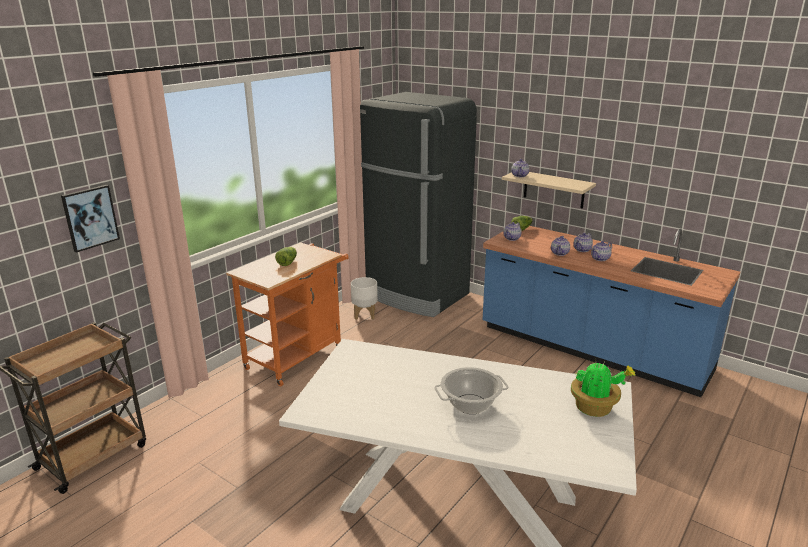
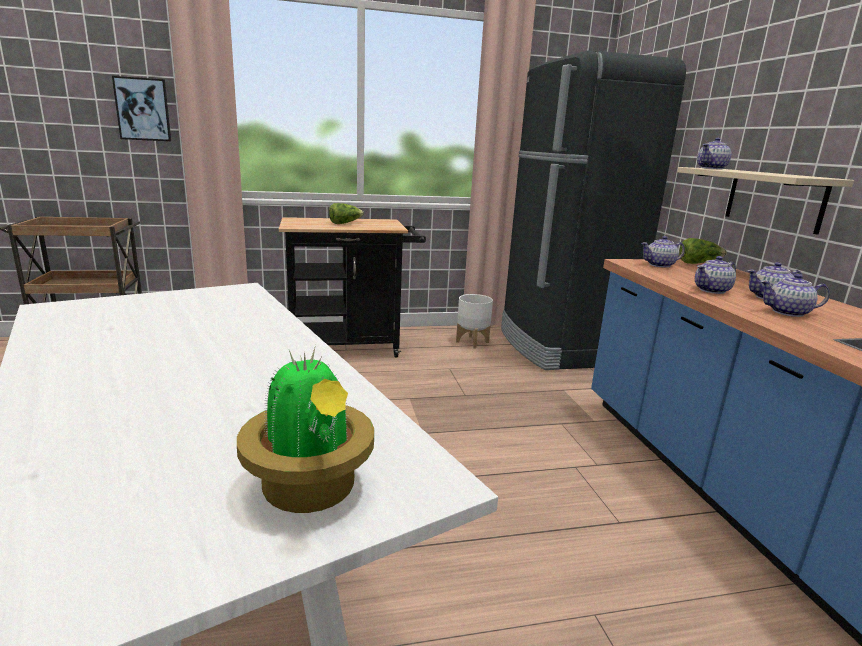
camera: 40 degrees right, 5 degrees down
(298, 355) = (352, 347): orange cart -> black cart
(470, 404) = (175, 378): cooking pot -> none

